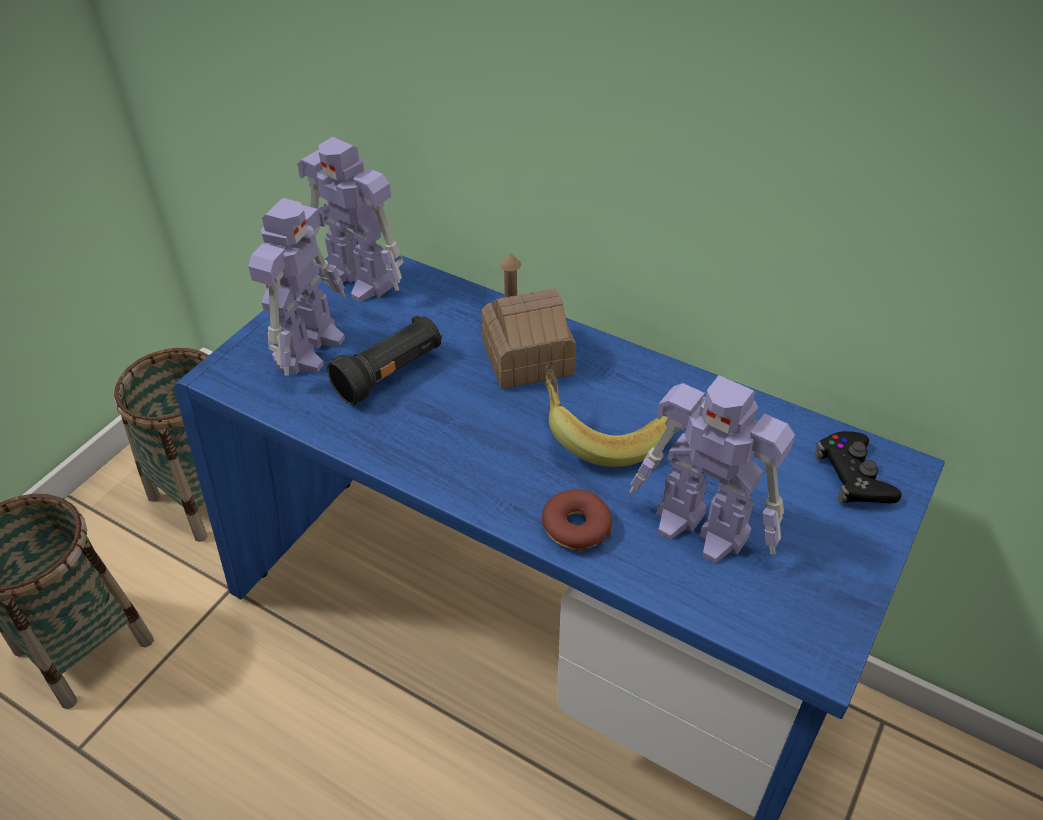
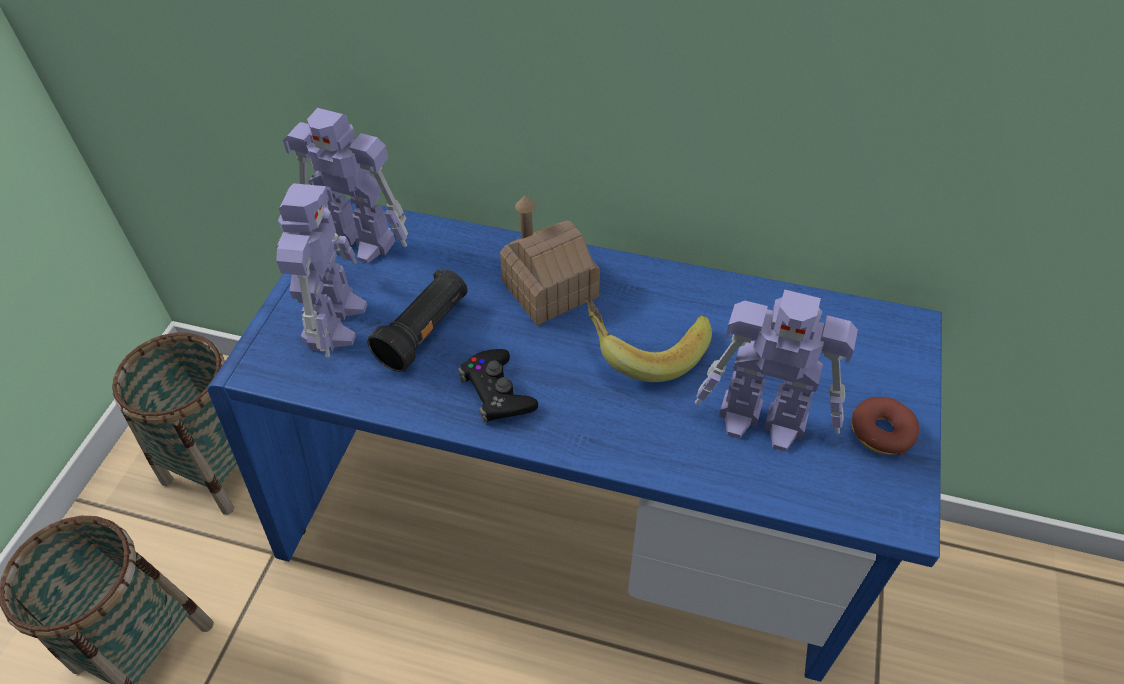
camera: 15 degrees left, 5 degrees up
(576, 527) = (652, 446): donut -> donut (881, 432)
(853, 476) = (873, 342): black game controller -> black game controller (497, 392)

